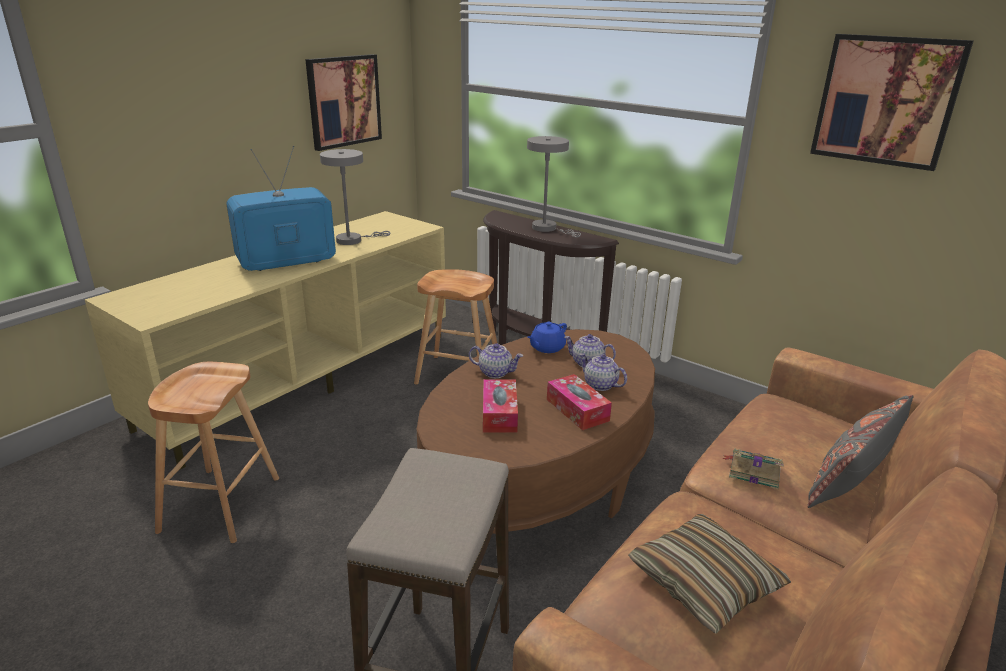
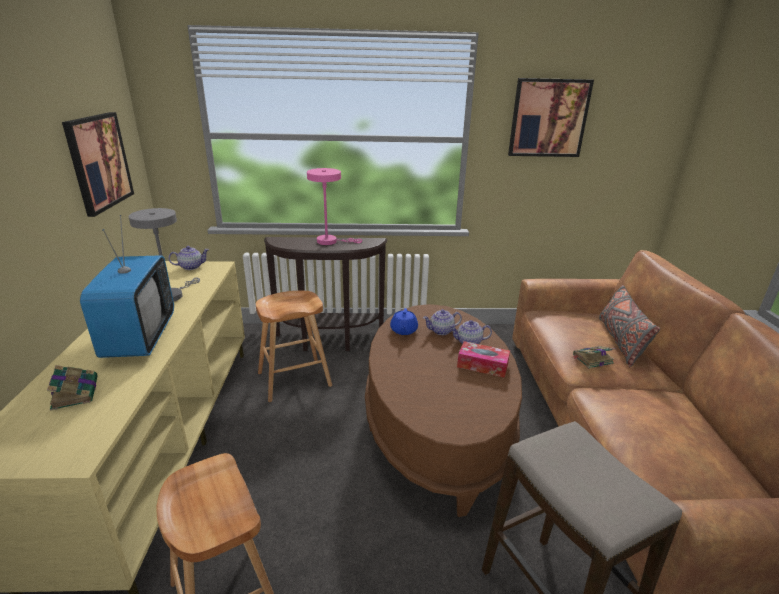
camera: 40 degrees left, 0 degrees up
(202, 283) = (75, 392): none -> book
(286, 262) = (140, 337): television -> television turned 150 degrees clockwise
(495, 372) = (400, 362): teapot -> teapot (191, 267)
(499, 414) = (447, 391): tissue box -> none
(548, 228) = (330, 241): grey table lamp -> pink table lamp
(704, 582) = (664, 436): pillow -> none

